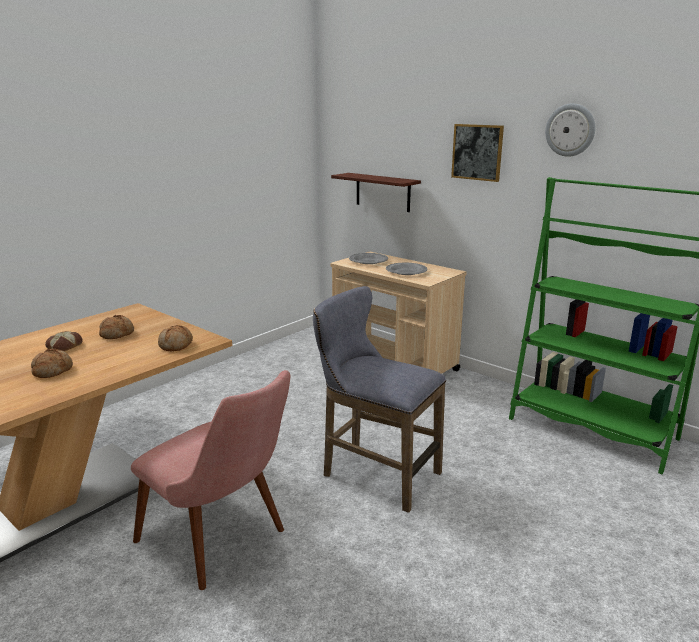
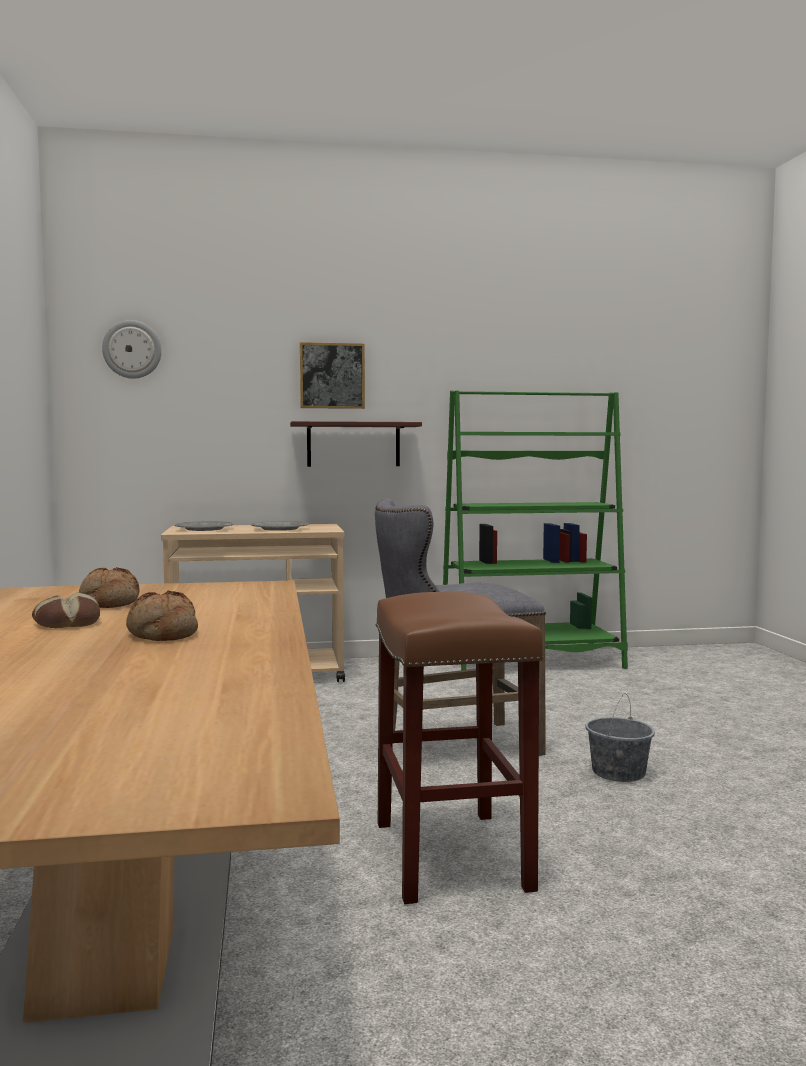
camera: 50 degrees left, 15 degrees down
(176, 345) = (246, 592): bread -> none
(223, 542) = (453, 856): pink chair -> brown stool
(382, 192) = (185, 438): shelf -> shelf (353, 444)
(420, 555) = (618, 772): none -> grey bucket
(570, 130) = (441, 348): wall clock -> wall clock (132, 349)

